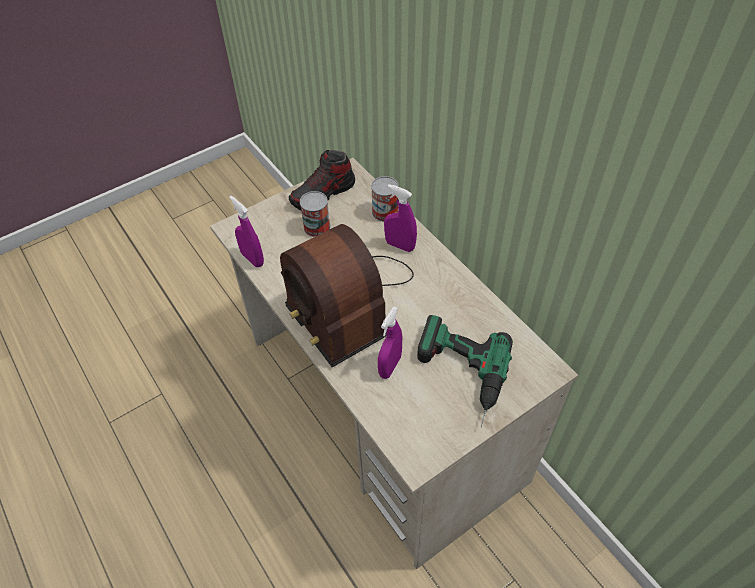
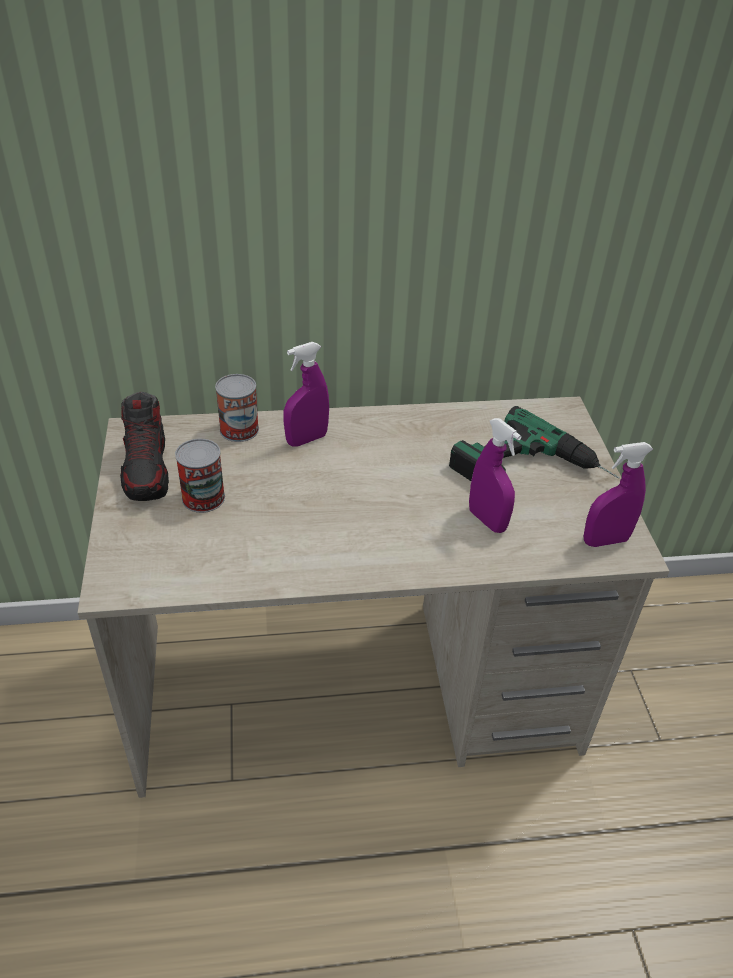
camera: 65 degrees left, 10 degrees down
(252, 259) = (199, 585): purple spray bottle -> purple spray bottle (605, 540)
(346, 301) = (357, 519): radio -> none

